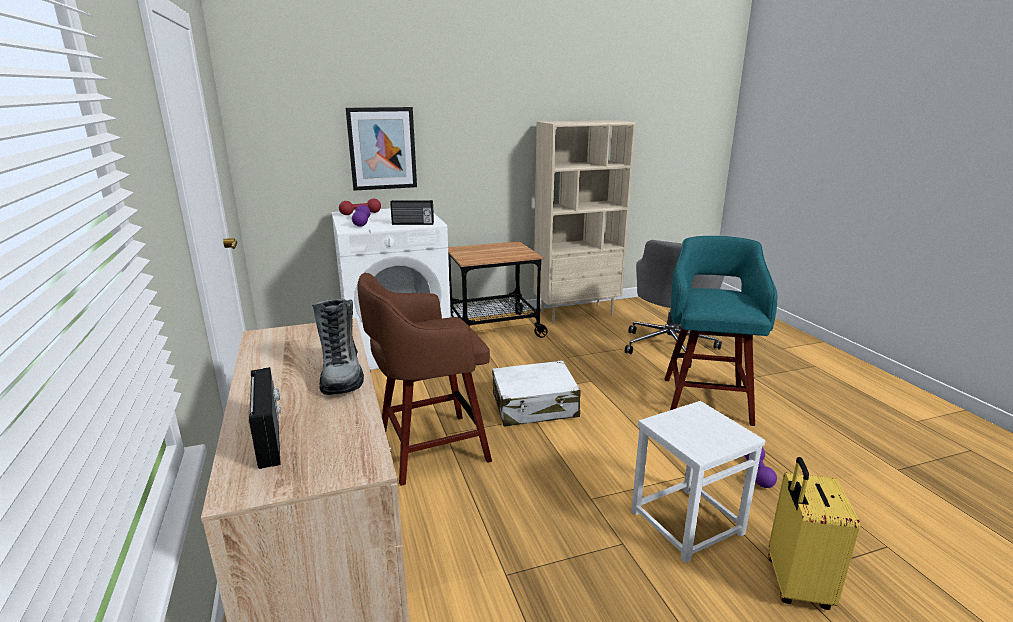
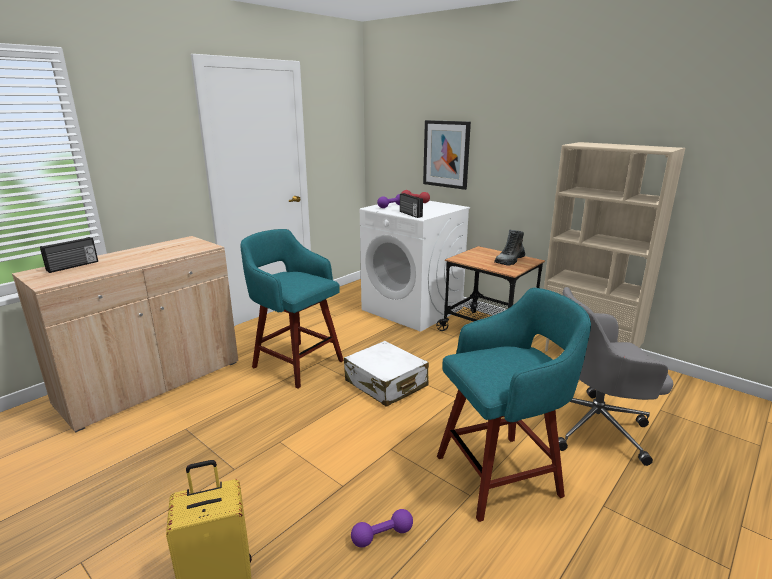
camera: 60 degrees right, 0 degrees up
(341, 374) = (143, 261): boot -> boot (509, 261)
(429, 448) = (296, 363): brown stool -> turquoise stool
(686, 522) = (275, 498): white stool -> none

